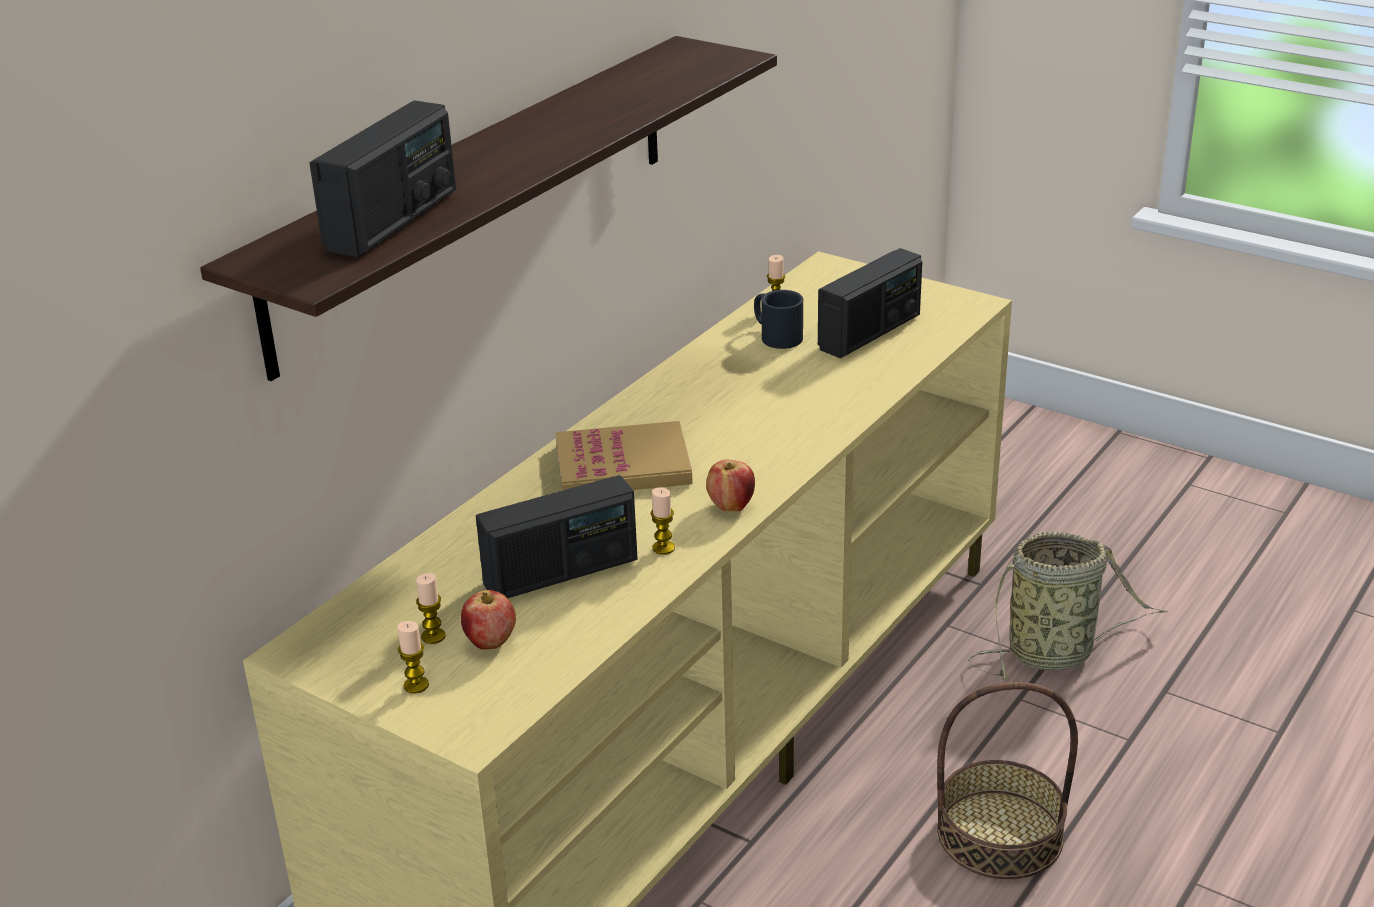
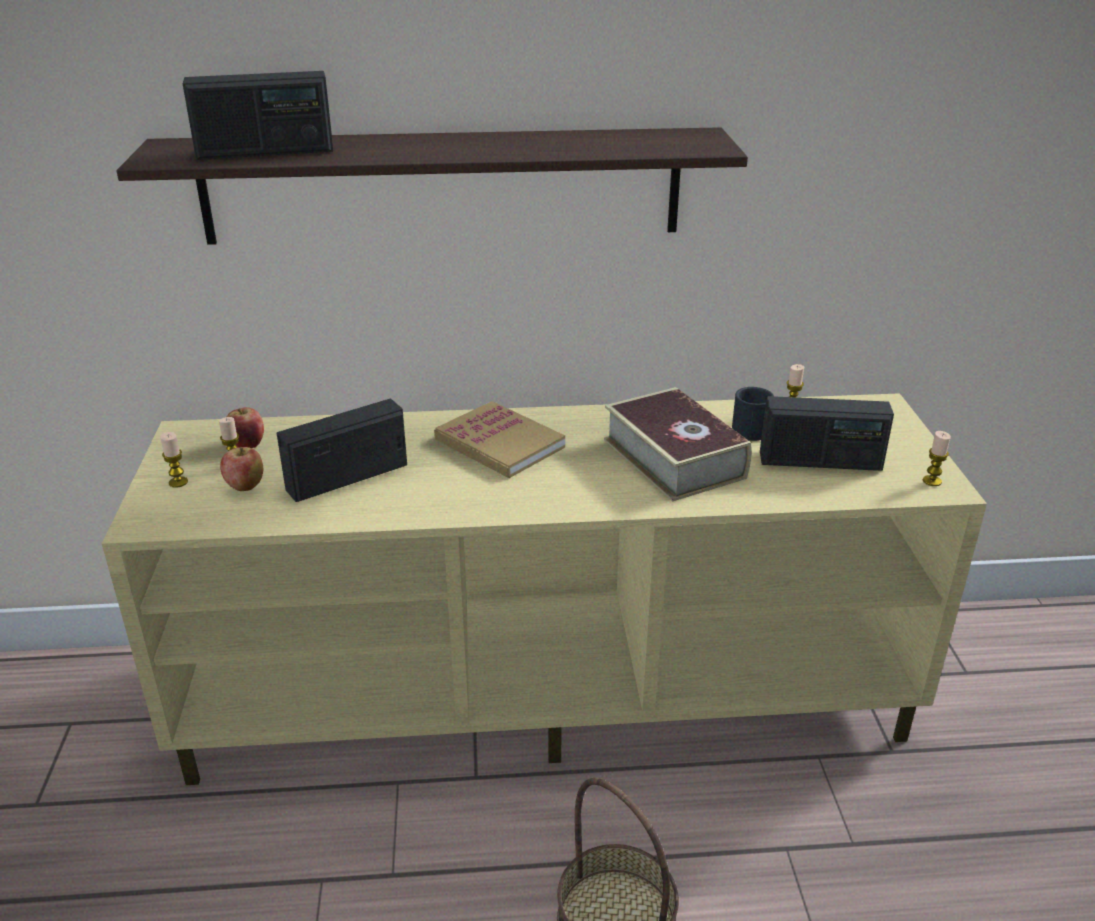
camera: 50 degrees right, 0 degrees up
(561, 572) = (347, 477): radio -> radio turned 120 degrees clockwise
(663, 548) = (416, 501): candle -> candle (932, 481)
(731, 506) = (500, 504): apple -> apple (248, 445)
(774, 391) = (674, 458): none -> book
(1055, 653) = (869, 843): basket -> none

